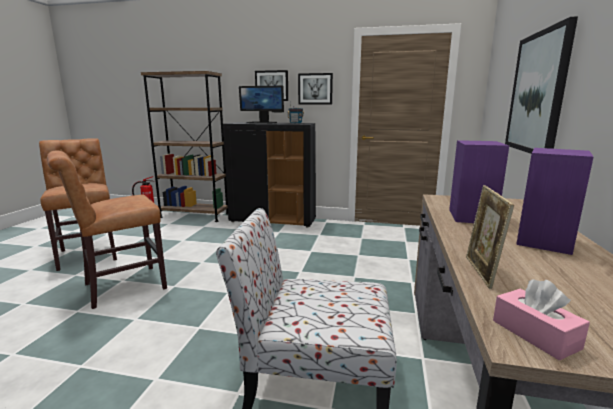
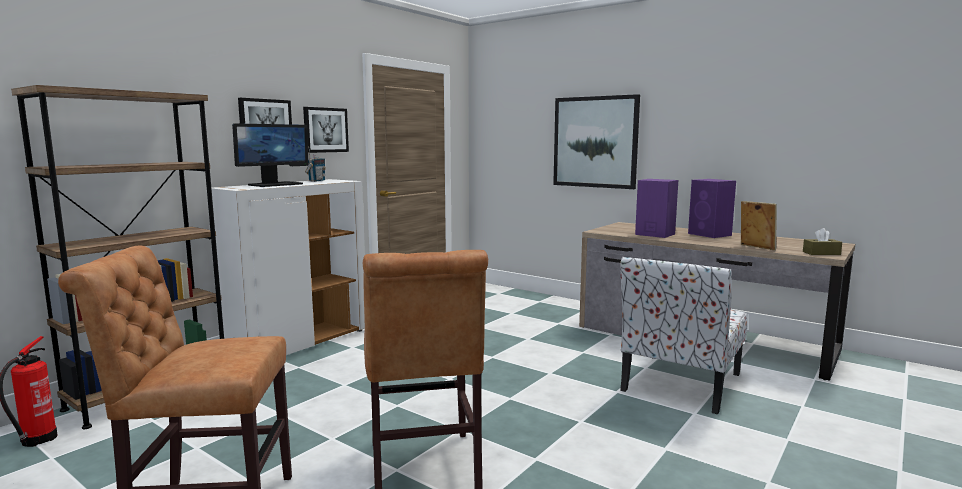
camera: 65 degrees left, 5 degrees down
(273, 220) = (299, 343): black cabinet -> white cabinet
(481, 272) = (756, 247): picture frame -> picture frame turned 150 degrees counterclockwise
(535, 334) = (821, 253): pink tissue box -> brown tissue box

